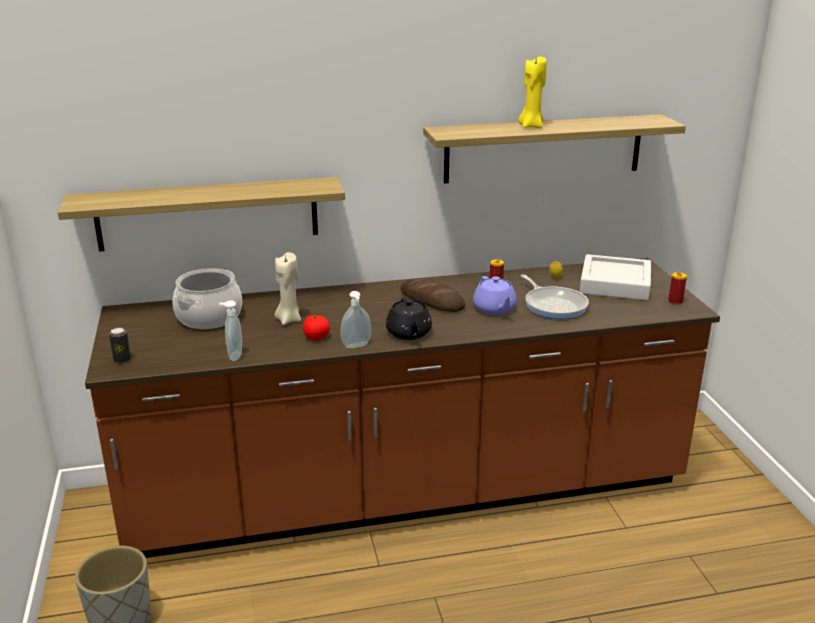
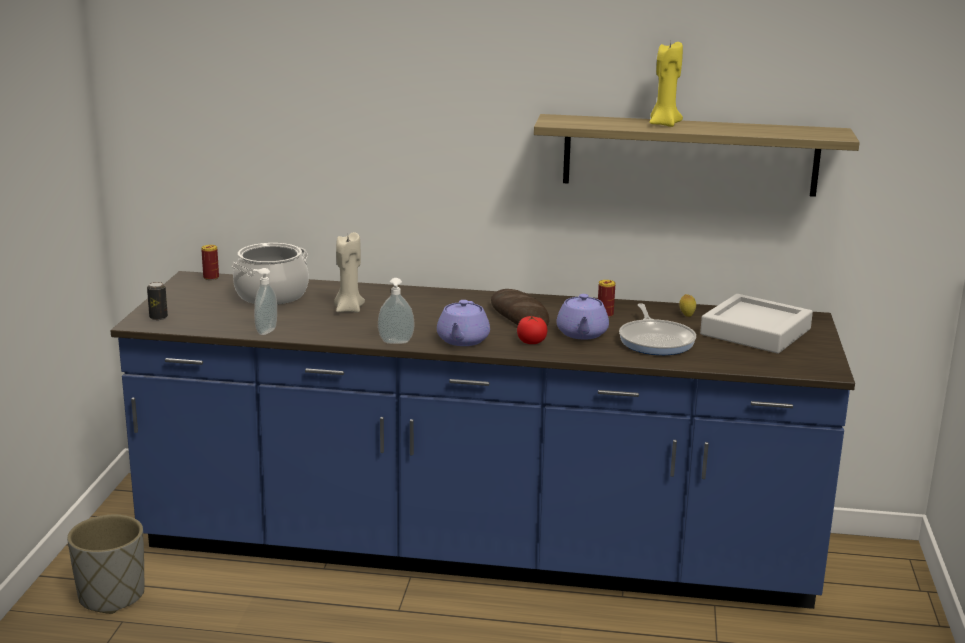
camera: 20 degrees right, 5 degrees down
(208, 214) = (295, 185): shelf -> none
(316, 337) = (362, 328): tomato -> tomato (531, 342)
(407, 492) = (477, 550): brown counter -> blue counter
(409, 333) = (462, 340): black teapot -> purple teapot
(675, 301) = (812, 360): can -> can (211, 277)

